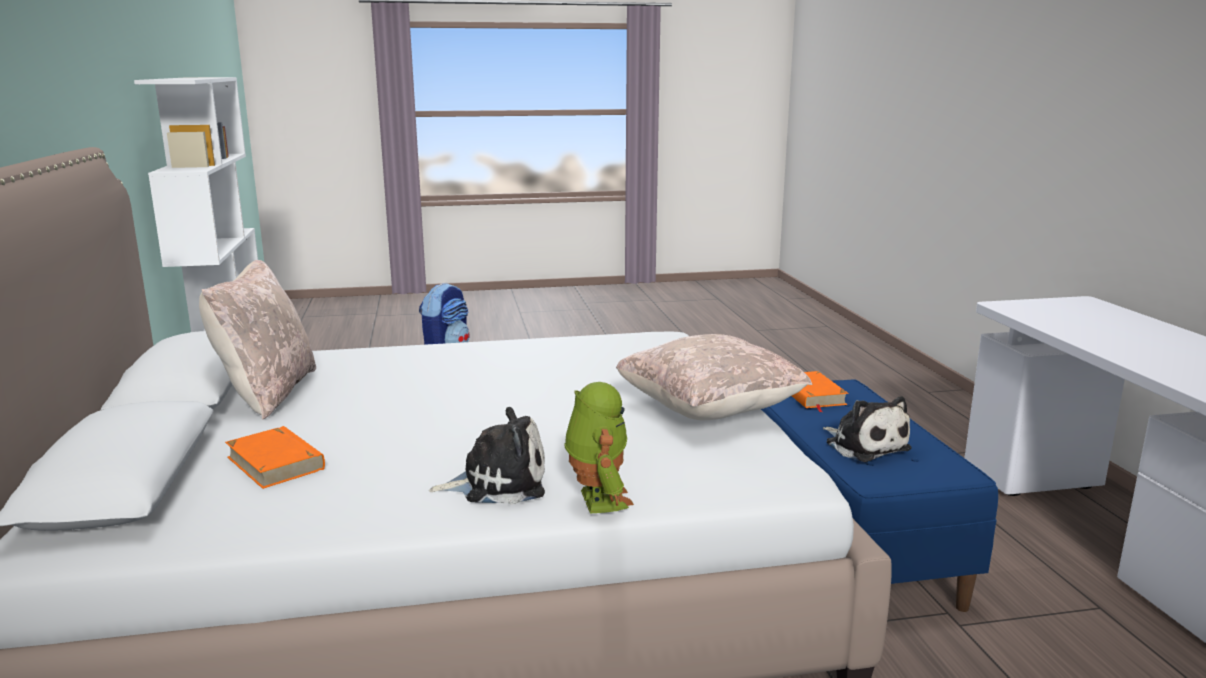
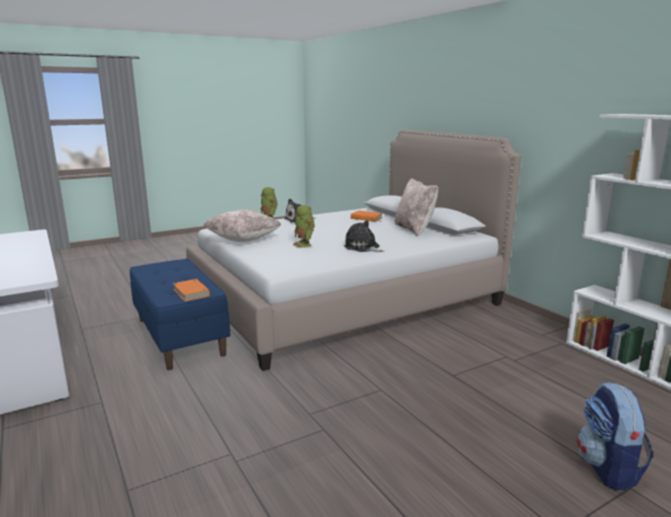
camera: 160 degrees right, 0 degrees up
(578, 379) = (304, 244): none -> toy robot
(864, 445) = (175, 273): plush toy -> plush toy (363, 248)

